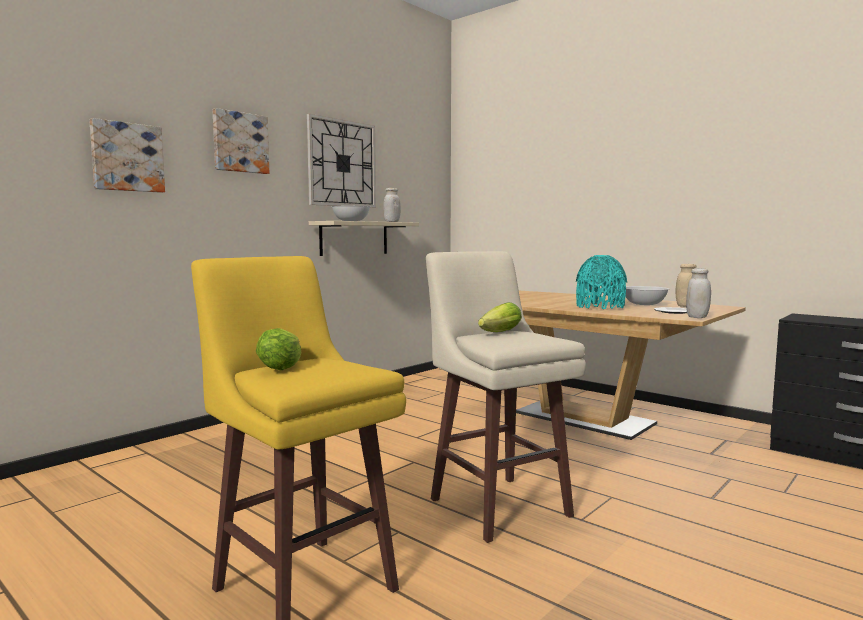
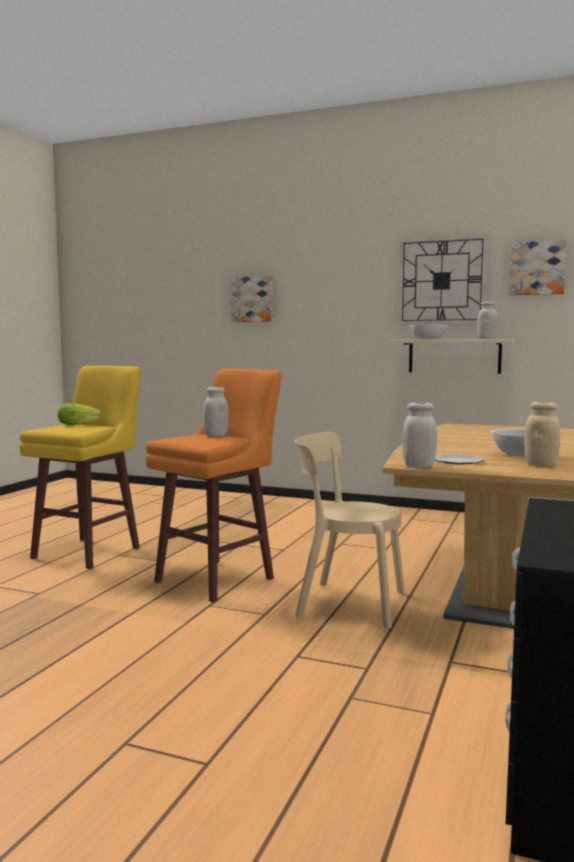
camera: 70 degrees right, 0 degrees up
(240, 142) = (333, 277): picture -> picture (537, 268)
(498, 333) = (216, 435): lettuce -> white jar
(498, 505) = (218, 579): beige stool -> orange stool
(590, 462) = (345, 603): none -> beige chair
(600, 307) = (458, 447): turquoise vase -> none

